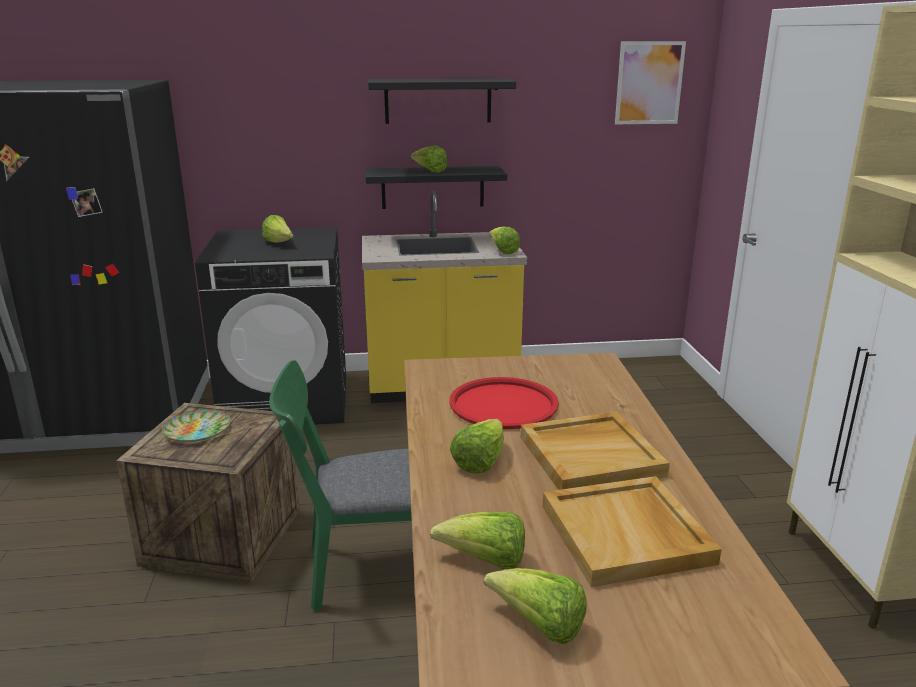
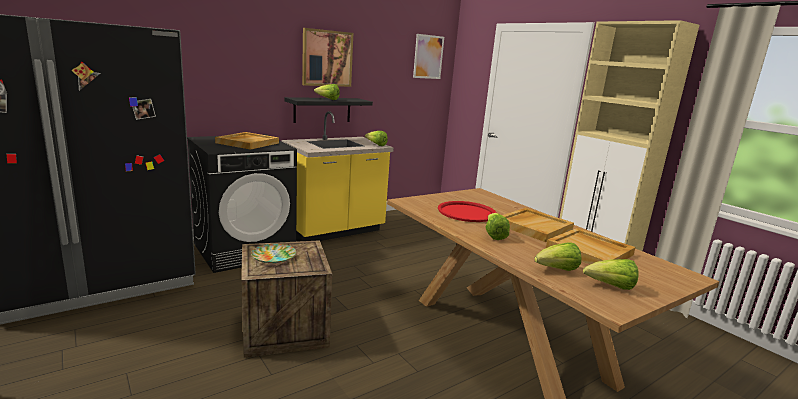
camera: 30 degrees left, 5 degrees down
(280, 243) = (247, 143): lettuce -> beige tray
(361, 570) = (386, 326): green chair -> none
(438, 101) = (327, 58): black shelf -> picture

